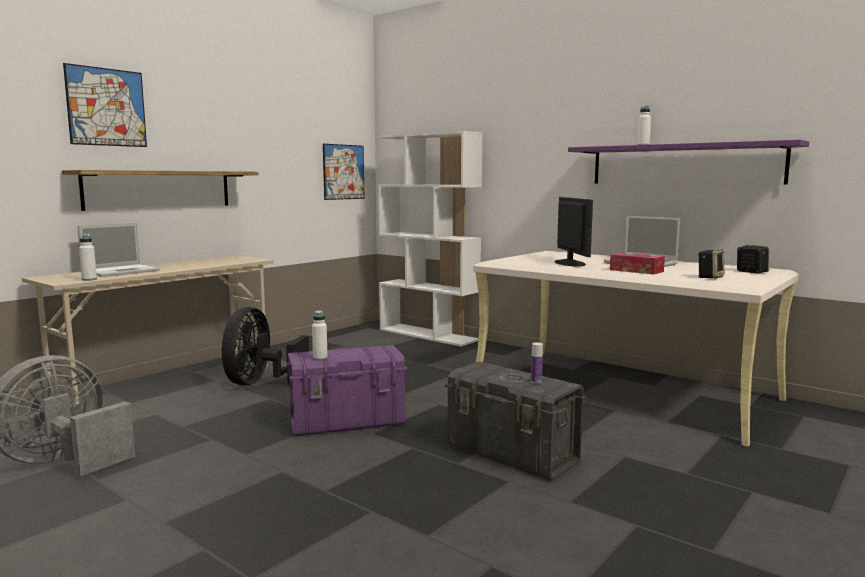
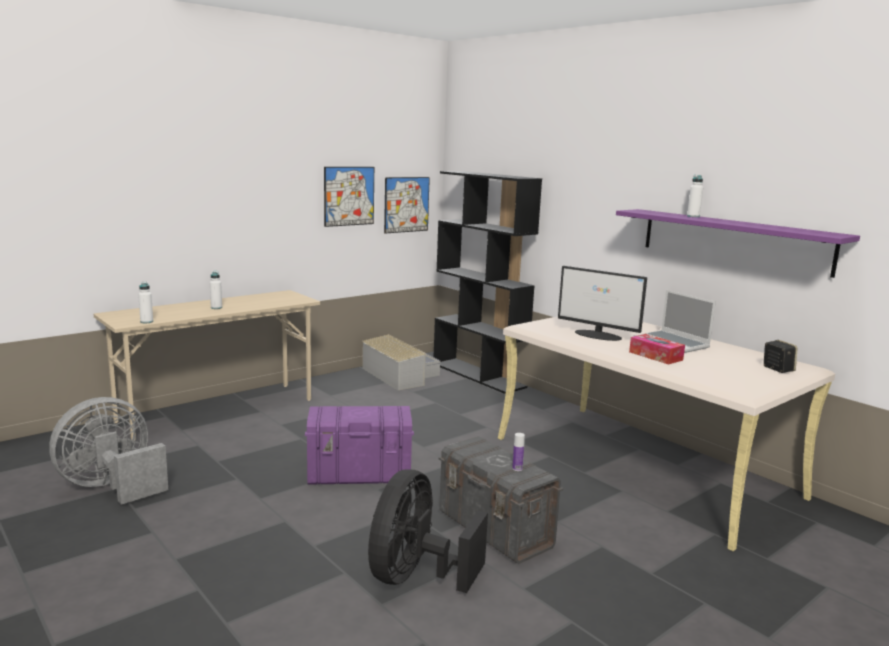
camera: 10 degrees right, 5 degrees up
(106, 107) = (172, 156): picture -> picture (349, 196)
(122, 271) = (179, 310): laptop -> none
(159, 189) = (219, 230): shelf -> none
(260, 383) = (297, 419): black fan -> black fan (416, 576)
(320, 358) = (335, 416): white bottle -> white bottle (216, 308)
(350, 340) = (399, 375): none -> grey storage box
(429, 335) = (479, 375): white bookcase -> black bookcase
(569, 263) = (598, 335): monitor -> monitor turned 120 degrees clockwise
(710, 277) = (722, 375): speaker -> none

